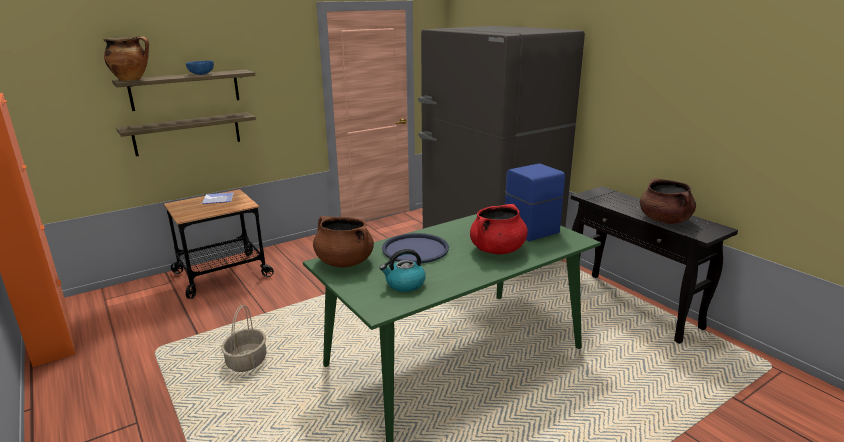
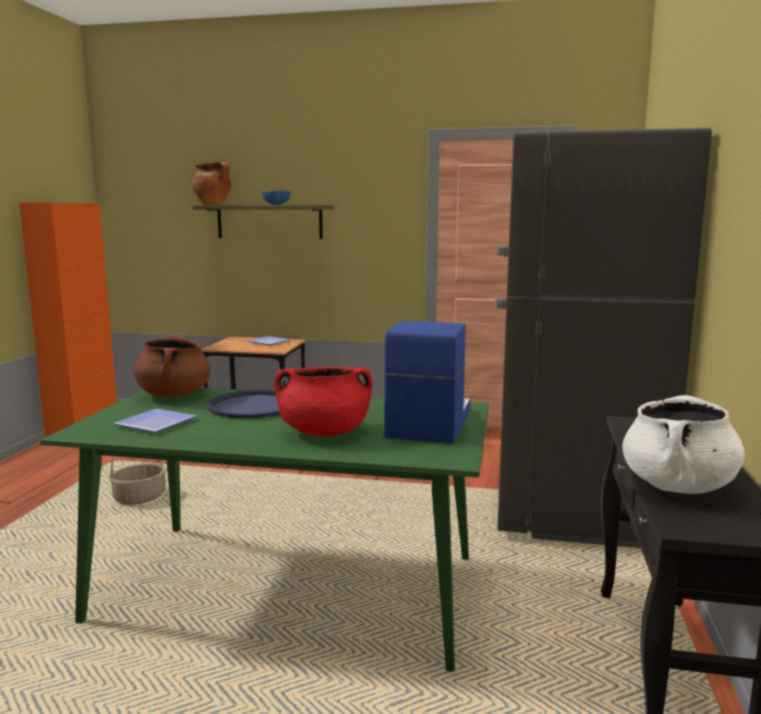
camera: 45 degrees right, 10 degrees down
(187, 133) = (266, 268): shelf -> none
(404, 284) = (156, 424): kettle -> plate
(664, 220) = (677, 486): brown cooking pot -> white cooking pot

